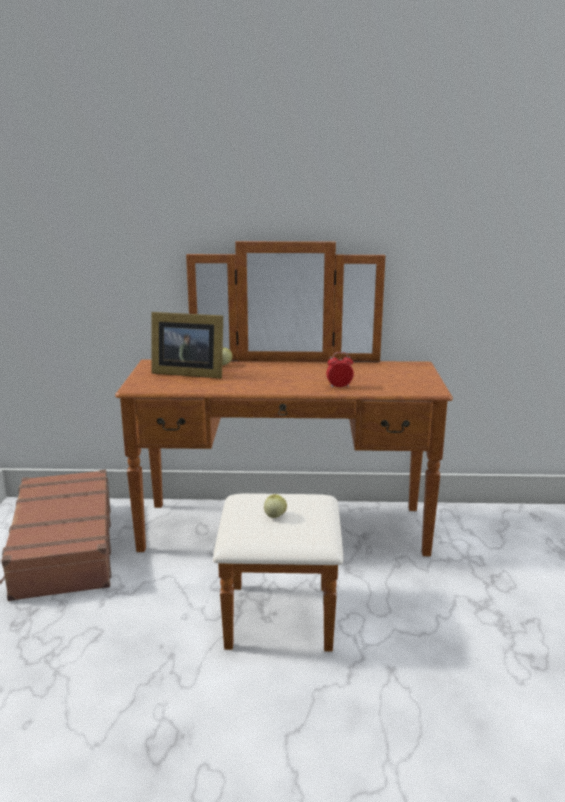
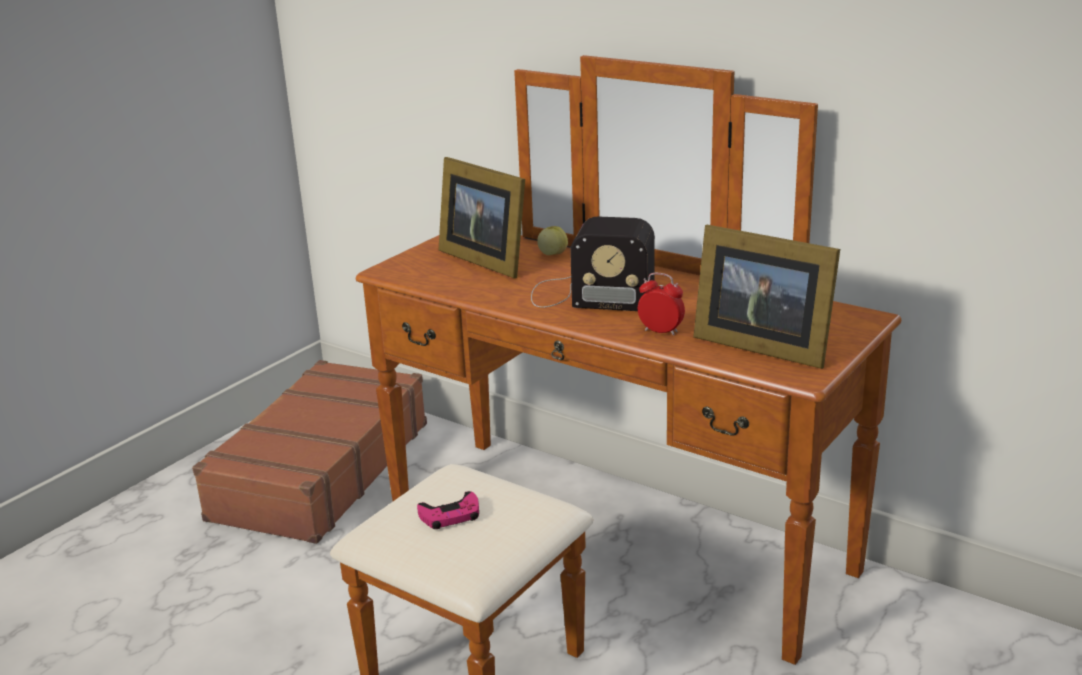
camera: 35 degrees right, 5 degrees up
(274, 516) = (450, 516): apple -> pink game controller
(275, 379) = (587, 295): none -> radio
(394, 383) = (760, 344): none -> picture frame

